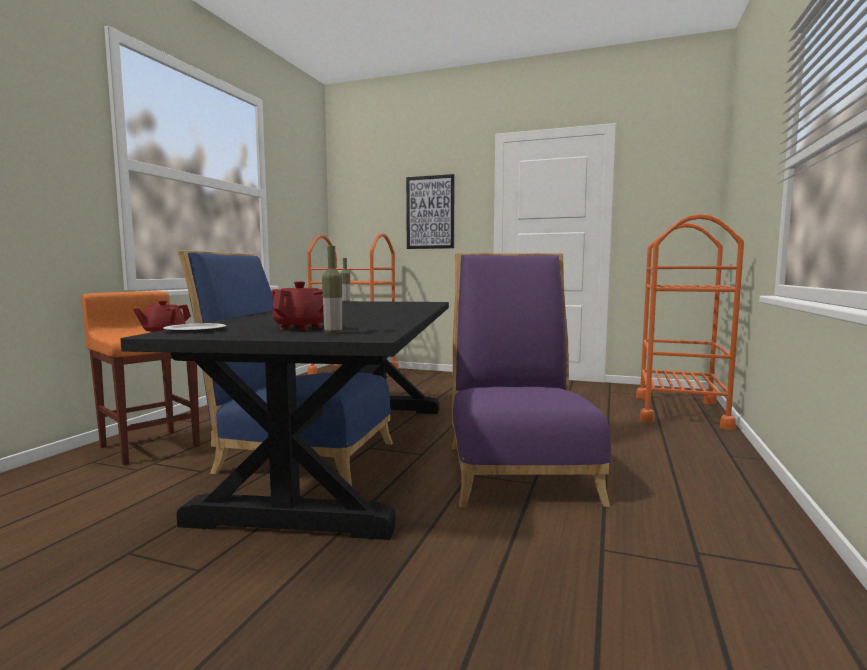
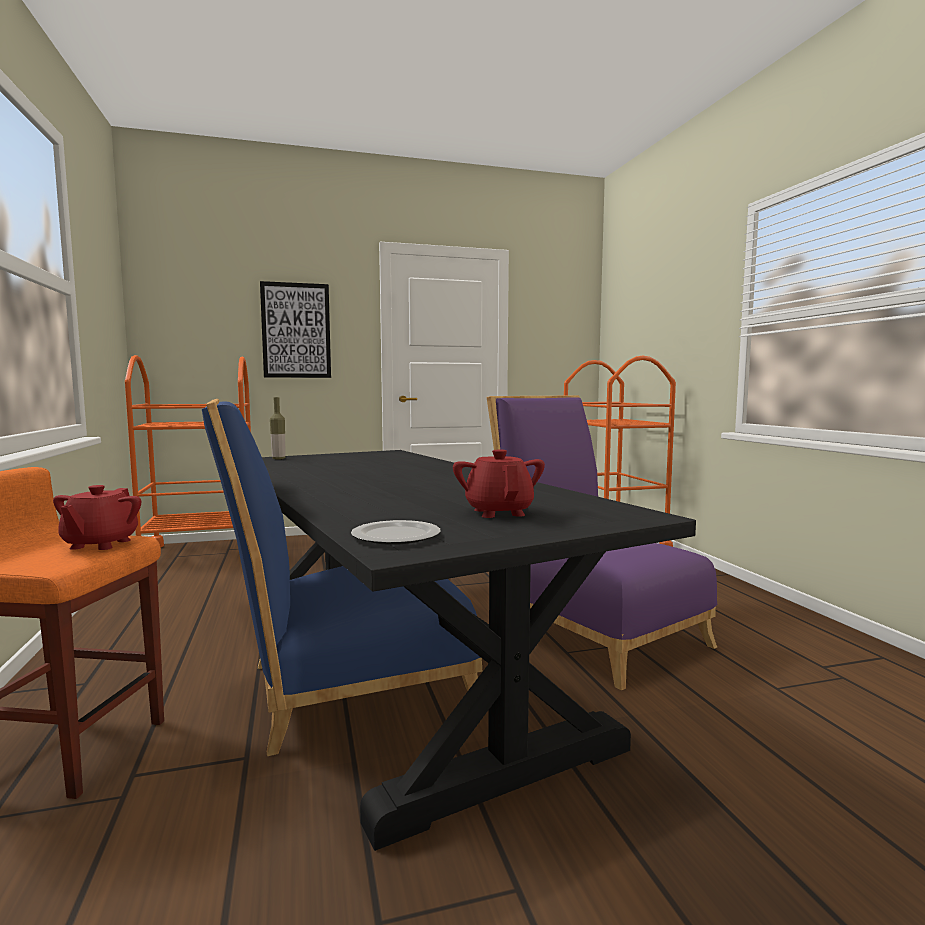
camera: 35 degrees left, 0 degrees up
(333, 333) = (575, 515): bottle -> none

